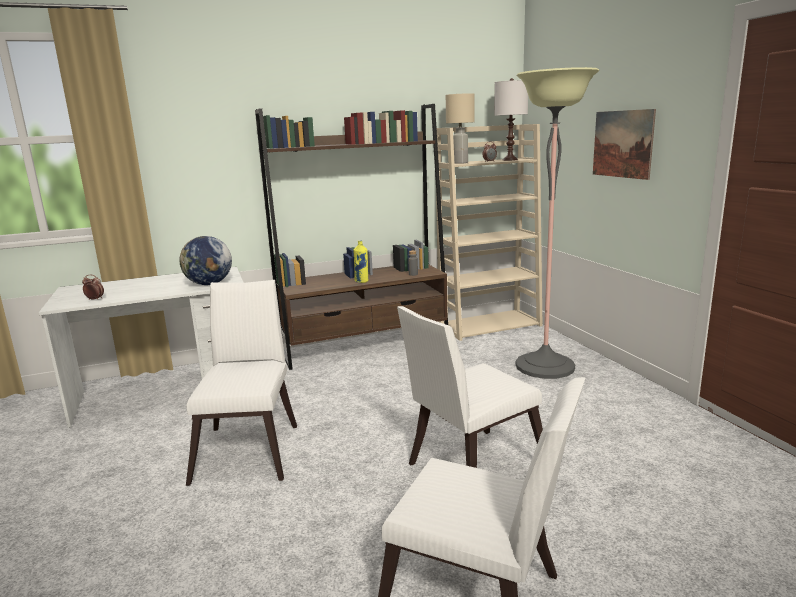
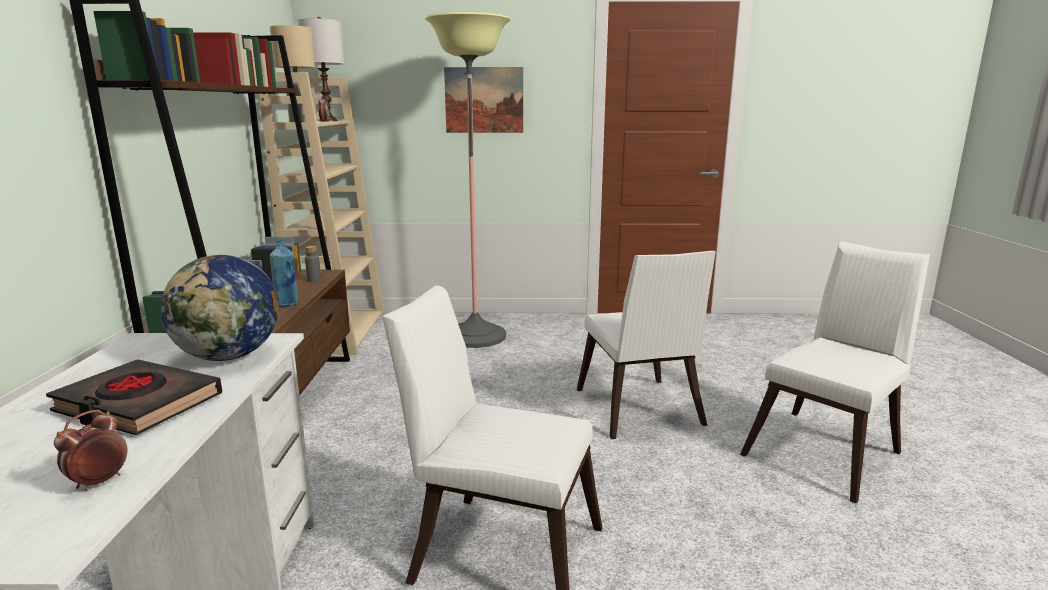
camera: 70 degrees left, 0 degrees up
(156, 287) = (138, 404): none -> black book
(361, 281) = (287, 304): yellow bottle -> blue bottle

